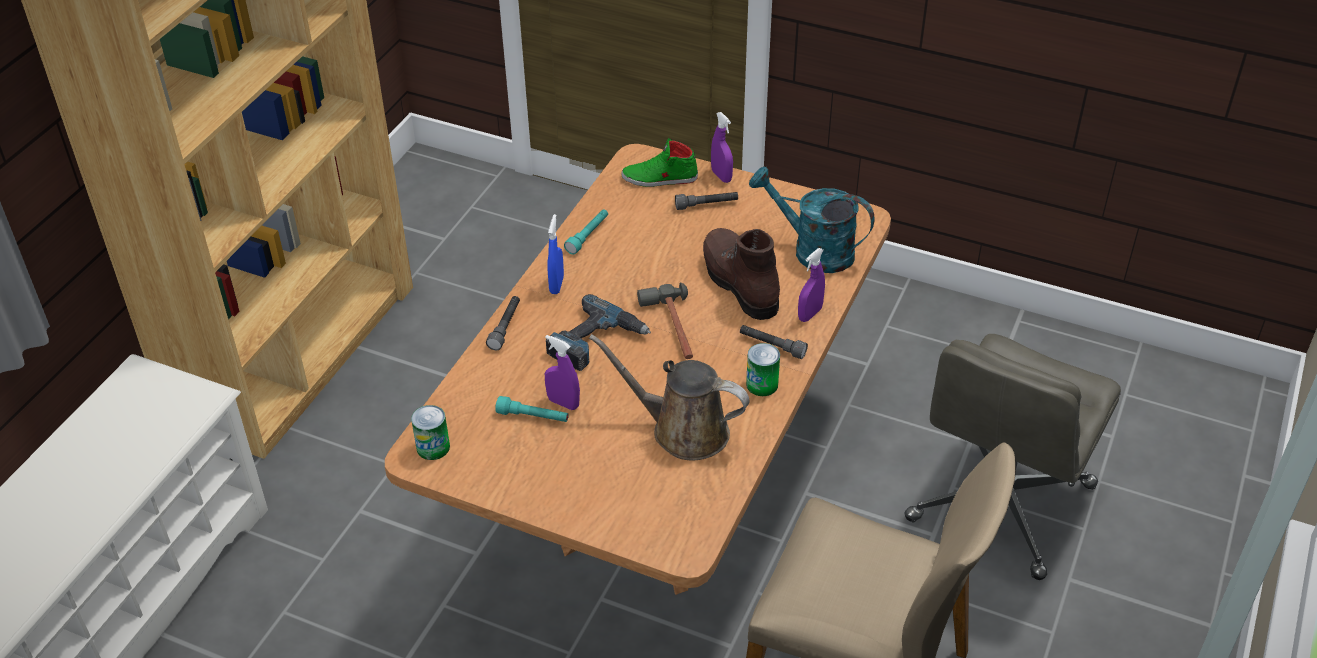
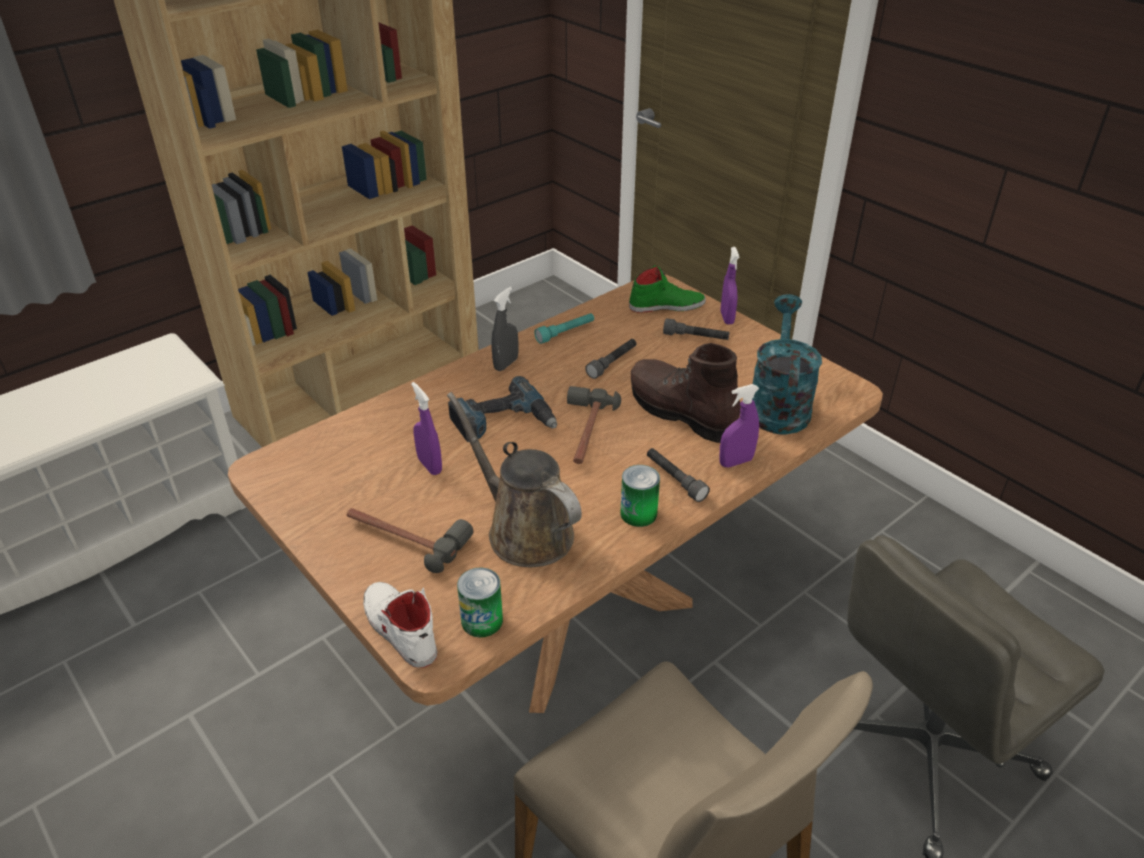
camera: 25 degrees right, 5 degrees down
(433, 447) = (282, 465): can -> can (482, 620)
(505, 327) = (432, 385): grey flashlight -> grey flashlight (612, 363)
(533, 417) = (392, 469): turquoise flashlight -> none
(556, 285) = (506, 364): blue spray bottle -> grey spray bottle
(591, 470) = (404, 537): none -> hammer
(643, 540) = (399, 629): none -> white shoe
(659, 178) = (666, 305): green shoe -> green shoe turned 150 degrees clockwise
(739, 283) = (680, 412): brown boot -> brown boot turned 45 degrees counterclockwise
(813, 250) = (777, 404): turquoise watering can -> turquoise watering can turned 45 degrees clockwise

